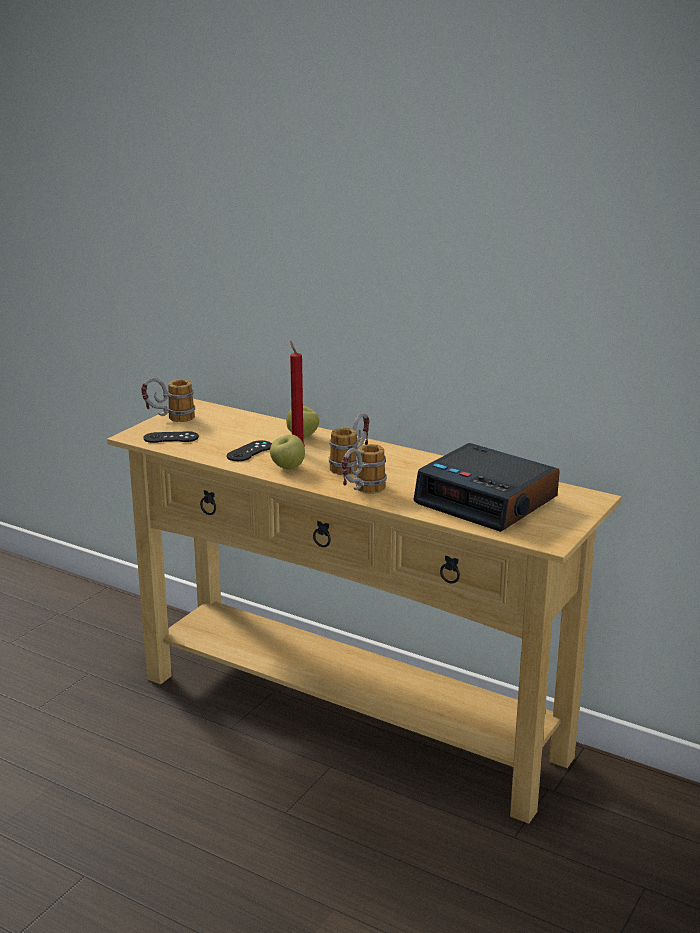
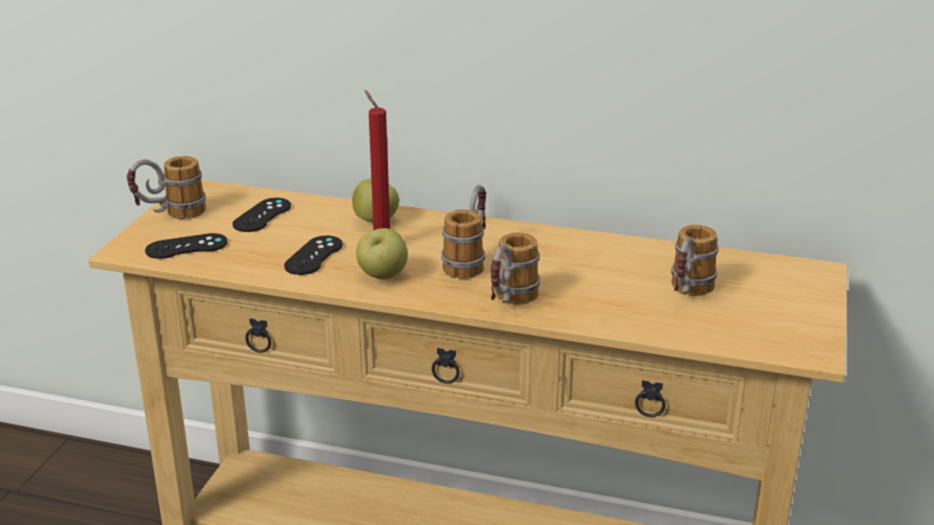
camera: 15 degrees left, 5 degrees up
(229, 425) = (262, 215): none -> black game controller
(488, 501) = (687, 295): alarm clock -> mug

